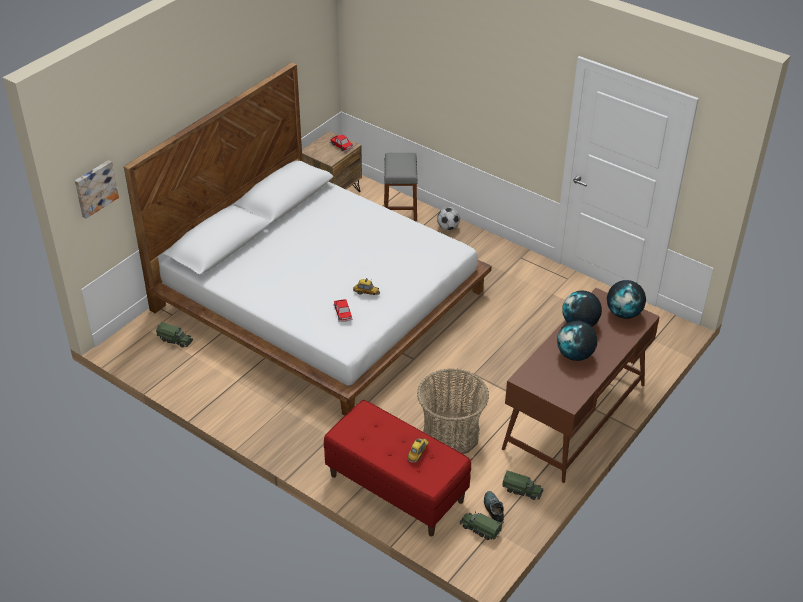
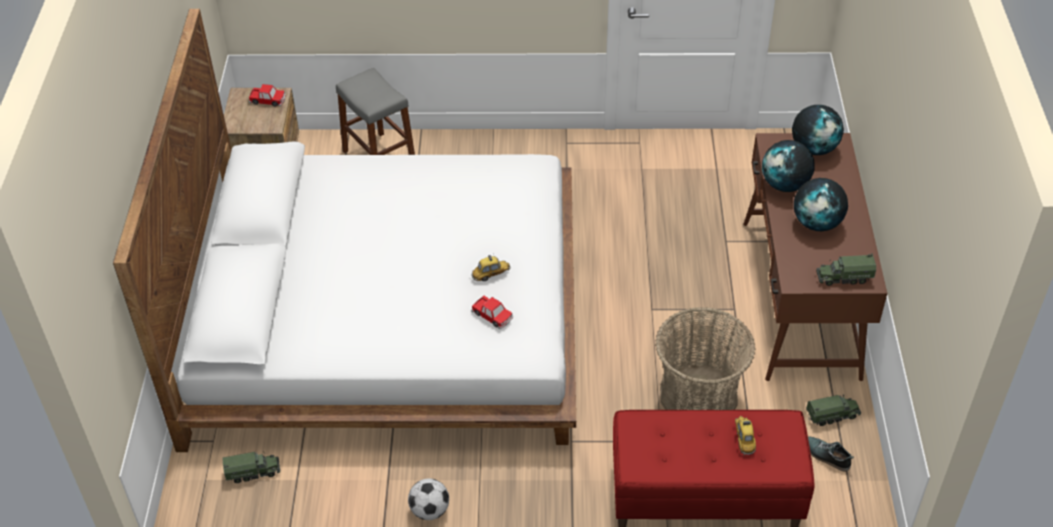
camera: 35 degrees left, 5 degrees up
(95, 188) = (97, 316): picture -> none
(448, 227) = (450, 146): football -> football (429, 510)
(480, 529) = (835, 487): toy truck -> toy truck (844, 277)

